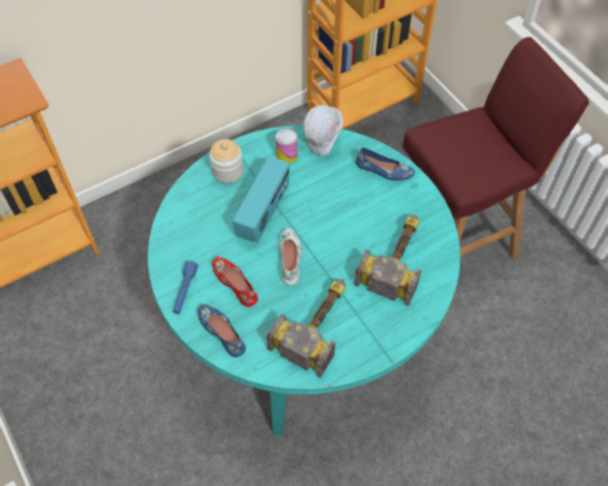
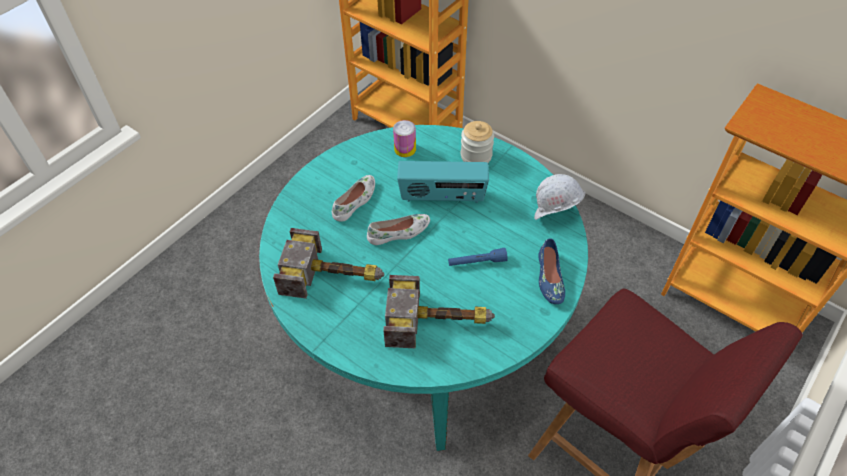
camera: 70 degrees right, 5 degrees down
(185, 291) = (333, 170): blue flashlight -> blue flashlight (477, 262)
(222, 332) = (302, 209): blue shoe -> none
(235, 283) = (355, 201): red shoe -> white shoe
(287, 155) = (521, 192): can -> can (405, 149)

